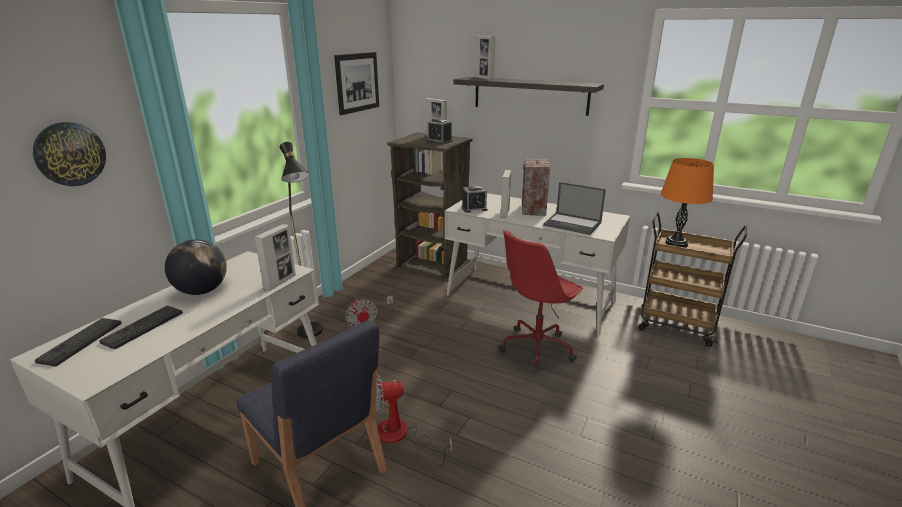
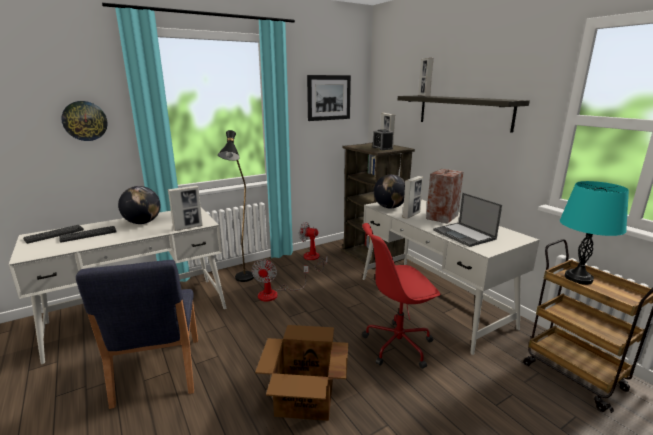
camera: 30 degrees right, 5 degrees down
(401, 437) = (226, 373): fan -> fan (313, 259)
(474, 209) = (389, 207): alarm clock -> globe
(501, 427) = (304, 398): none -> cardboard box
(676, 243) = (578, 278): orange table lamp -> turquoise table lamp

